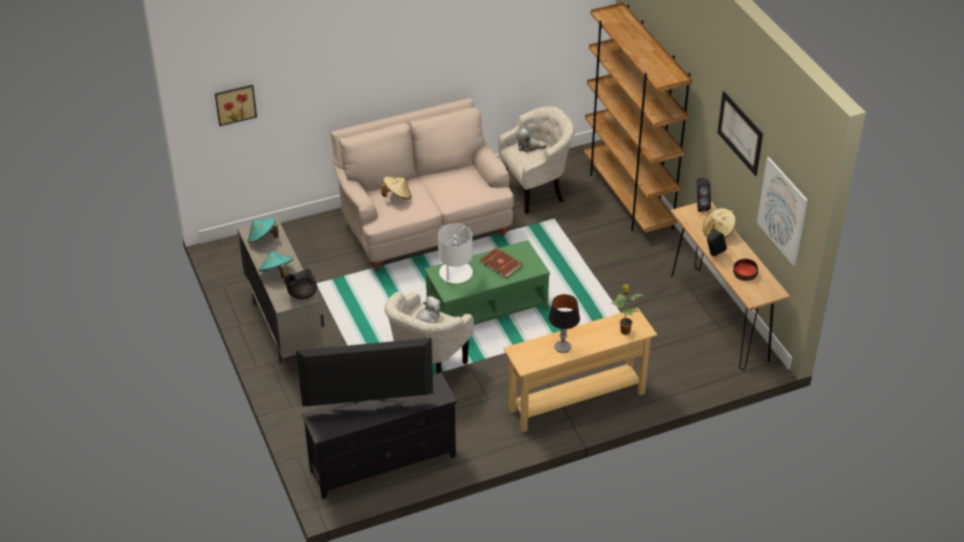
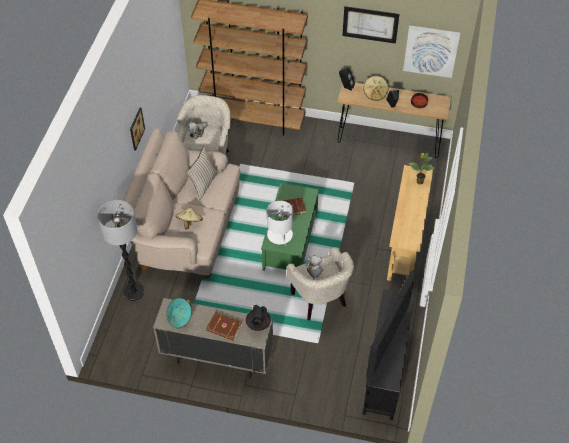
camera: 55 degrees left, 10 degrees up
(235, 103) = (75, 250): picture -> picture (135, 128)
(276, 273) = (224, 328): turquoise hat -> brown book
(313, 230) = (134, 292): none -> floor lamp
(458, 181) = (203, 184): none -> beige pillow
(562, 347) = (411, 217): table lamp -> none

